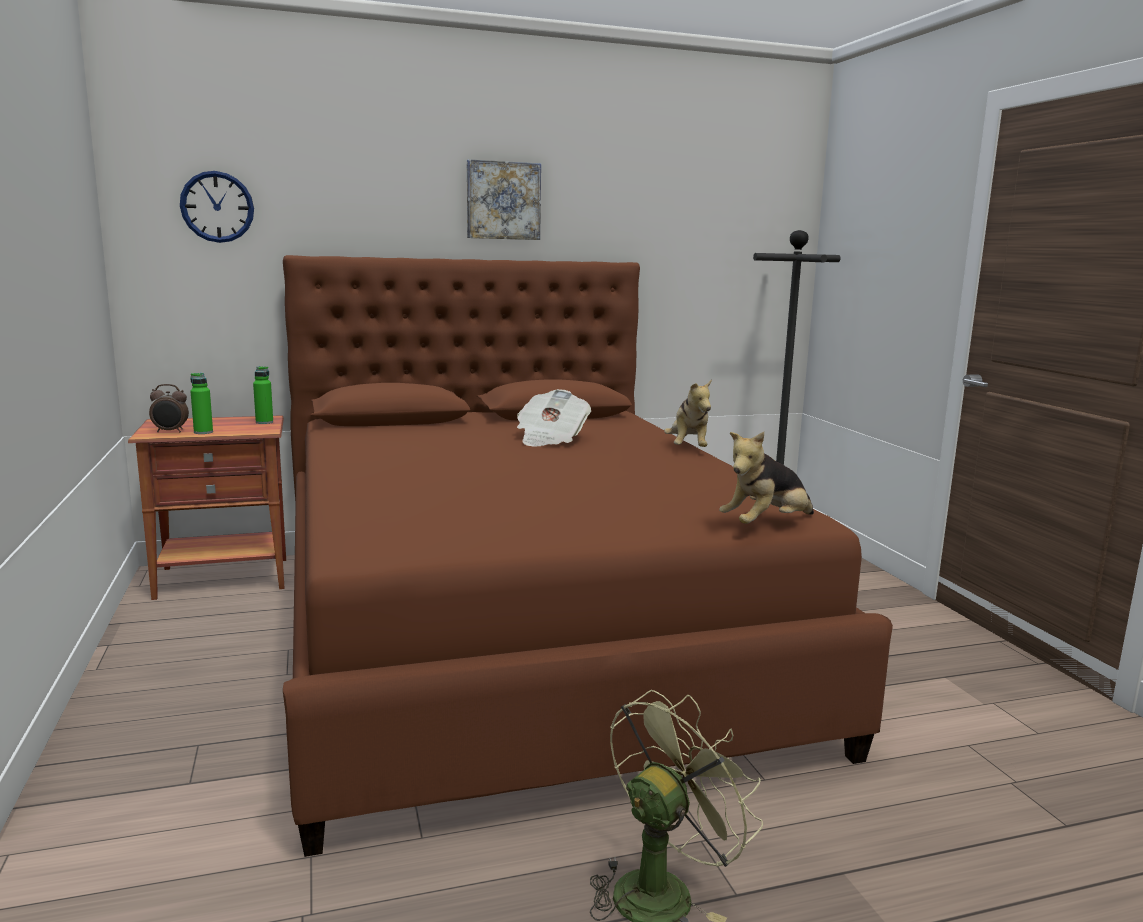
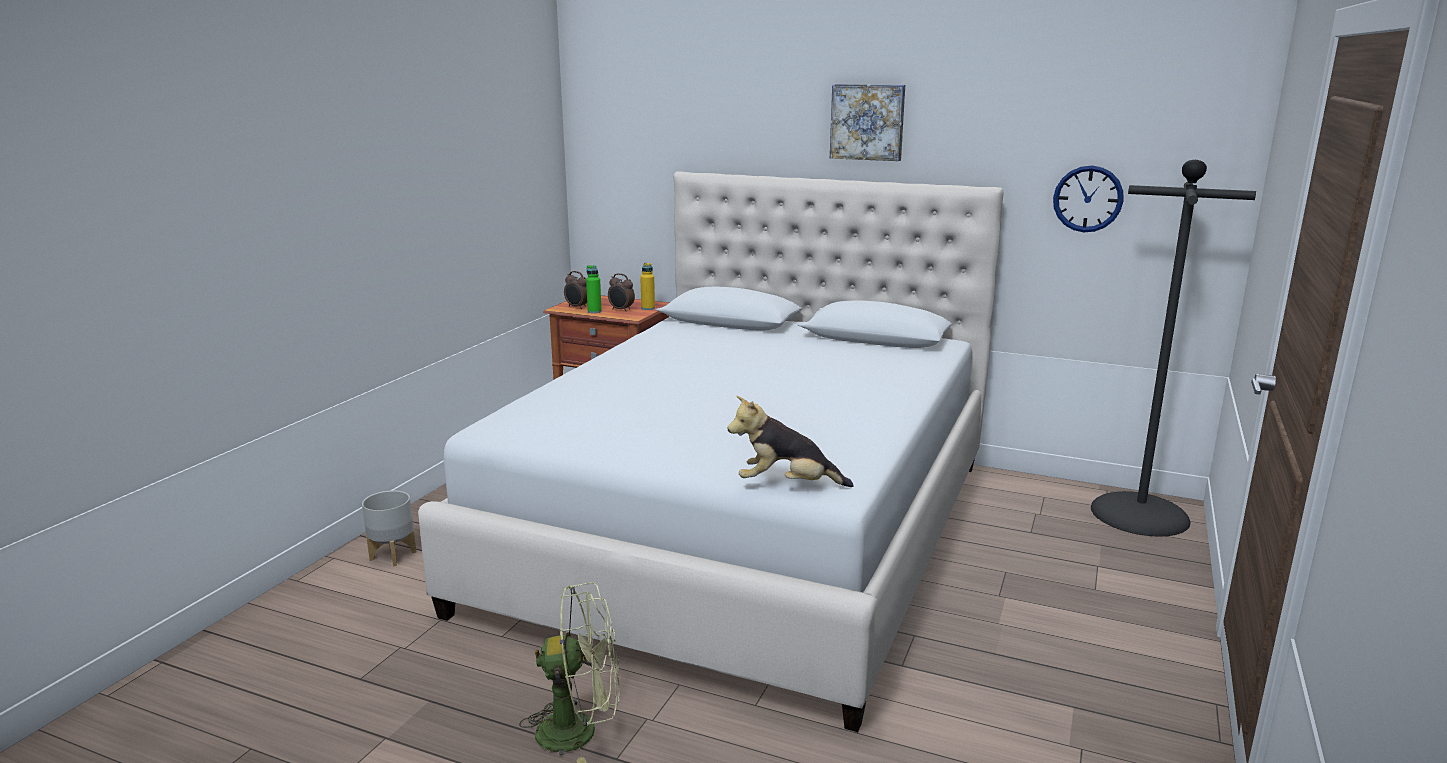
camera: 40 degrees right, 5 degrees up
(115, 811) = (393, 555): none -> grey planter
(217, 207) = (636, 130): wall clock -> wall clock (1088, 199)
(235, 427) = (621, 310): none -> alarm clock
(264, 422) = (648, 308): green bottle -> yellow bottle
(521, 635) = (746, 531): brown bed -> white bed
(550, 439) = (811, 363): newspaper -> none
(688, 448) = (916, 397): plush toy -> none

